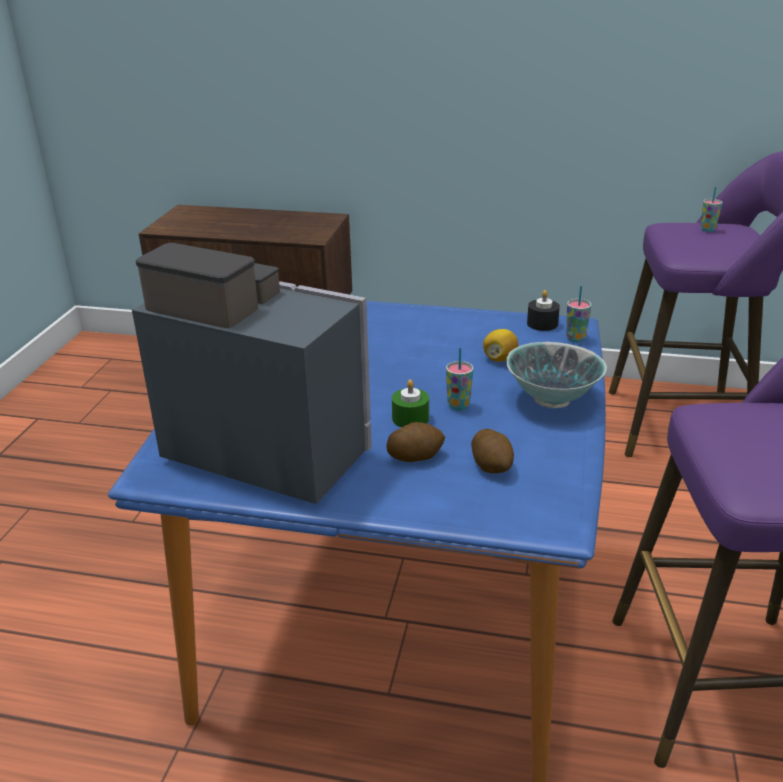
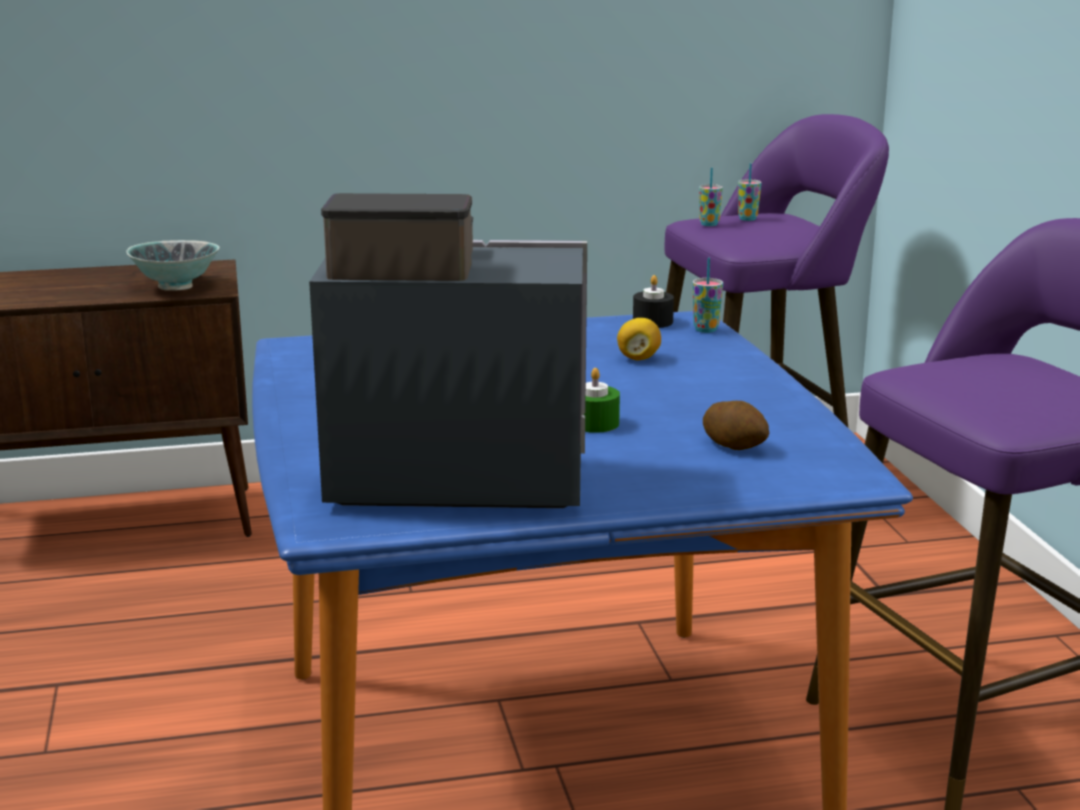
camera: 25 degrees left, 10 degrees down
(415, 456) = (639, 453): potato -> none
(458, 406) = (638, 404): cup -> cup (709, 224)
(552, 400) = (739, 384): bowl -> bowl (176, 287)

